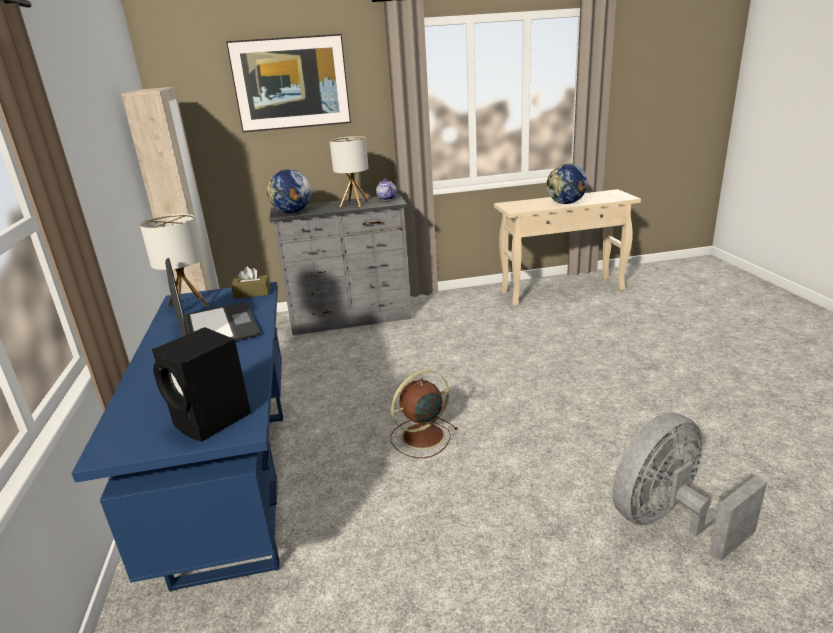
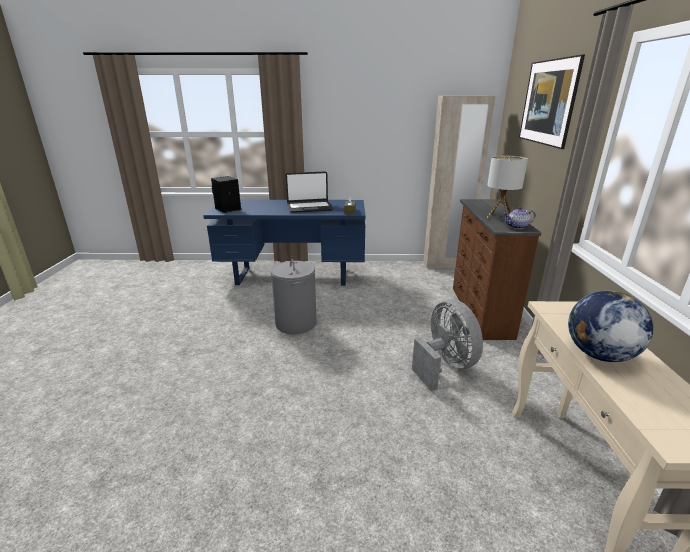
camera: 100 degrees right, 0 degrees up
(188, 305) = (344, 203): table lamp -> none
(292, 212) = (476, 203): globe -> none
(352, 319) = (479, 311): grey dresser -> brown dresser
(421, 437) = (295, 323): brown fan -> grey laundry basket
(668, 521) = (145, 395): grey fan -> grey fan (445, 366)

